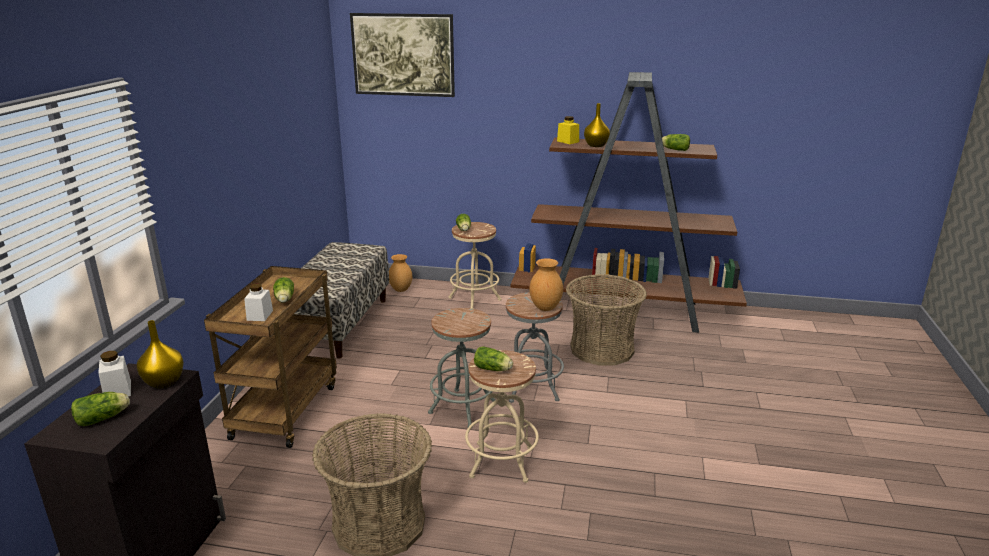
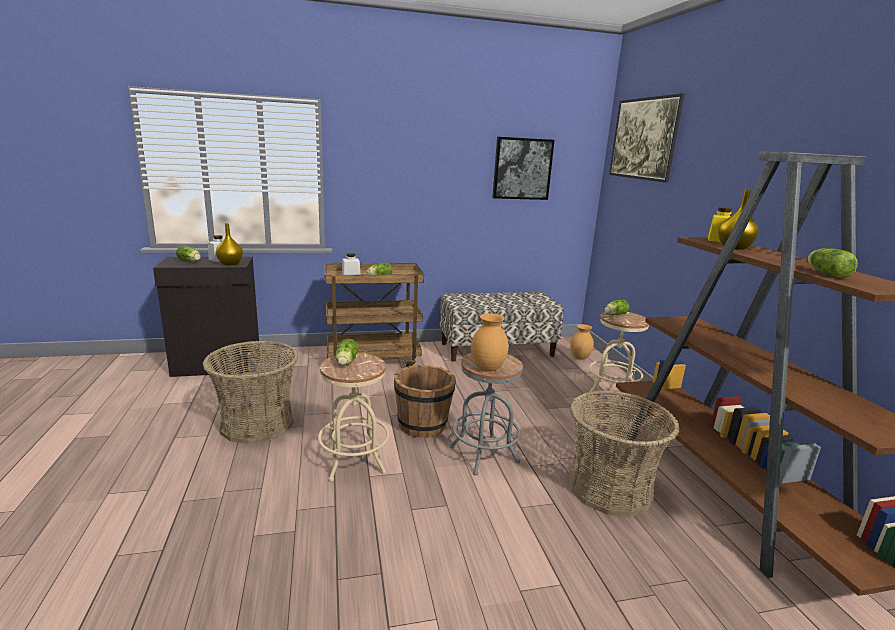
camera: 65 degrees right, 5 degrees down
(294, 108) = (522, 169): none -> picture
(463, 408) = (423, 425): grey stool -> brown bucket

